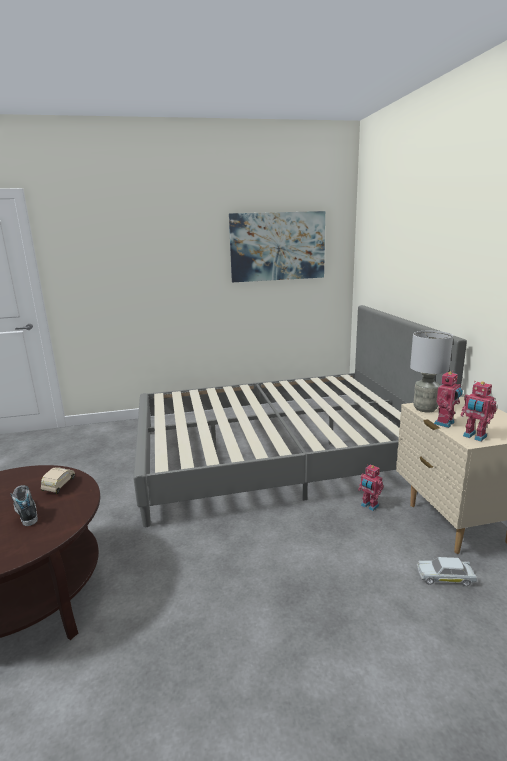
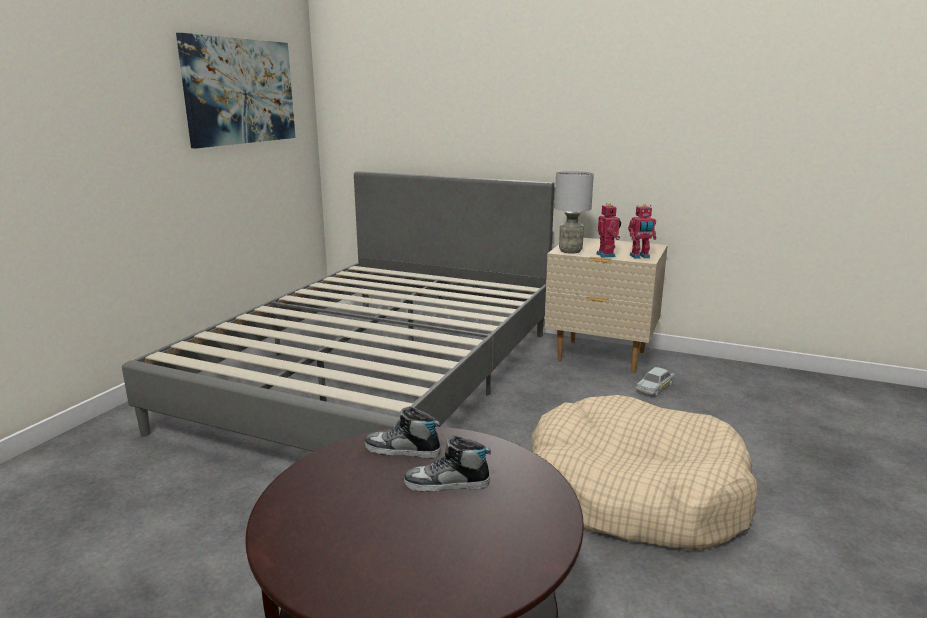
camera: 55 degrees left, 0 degrees up
(60, 486) = (402, 450): beige toy car -> shoe
(245, 630) = (634, 493): none -> beige dog bed
(369, 506) = (536, 374): toy robot -> none

